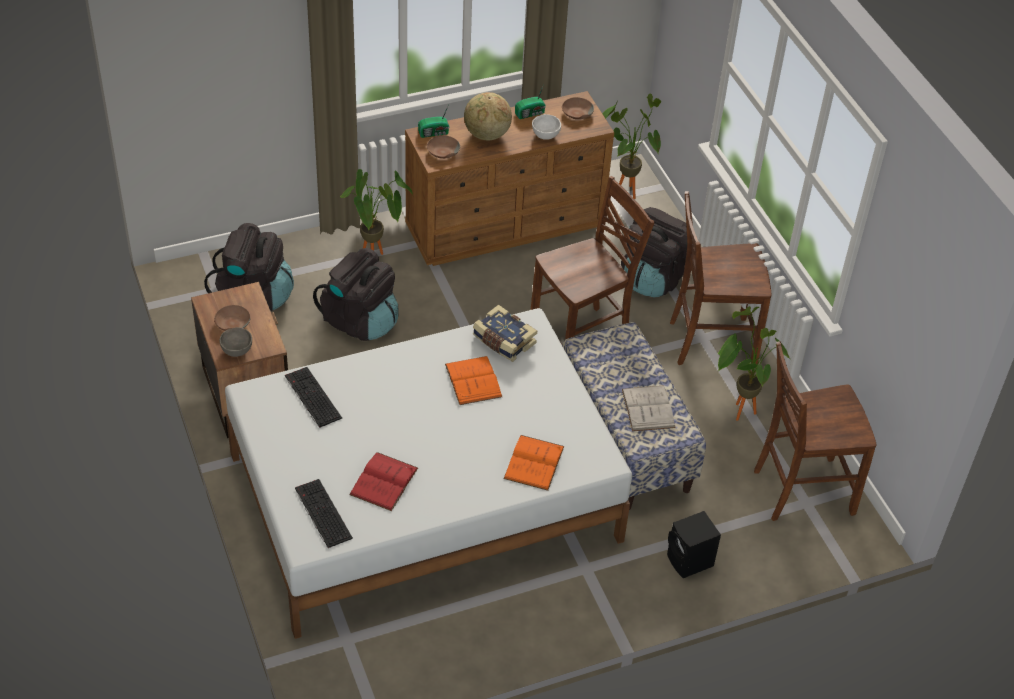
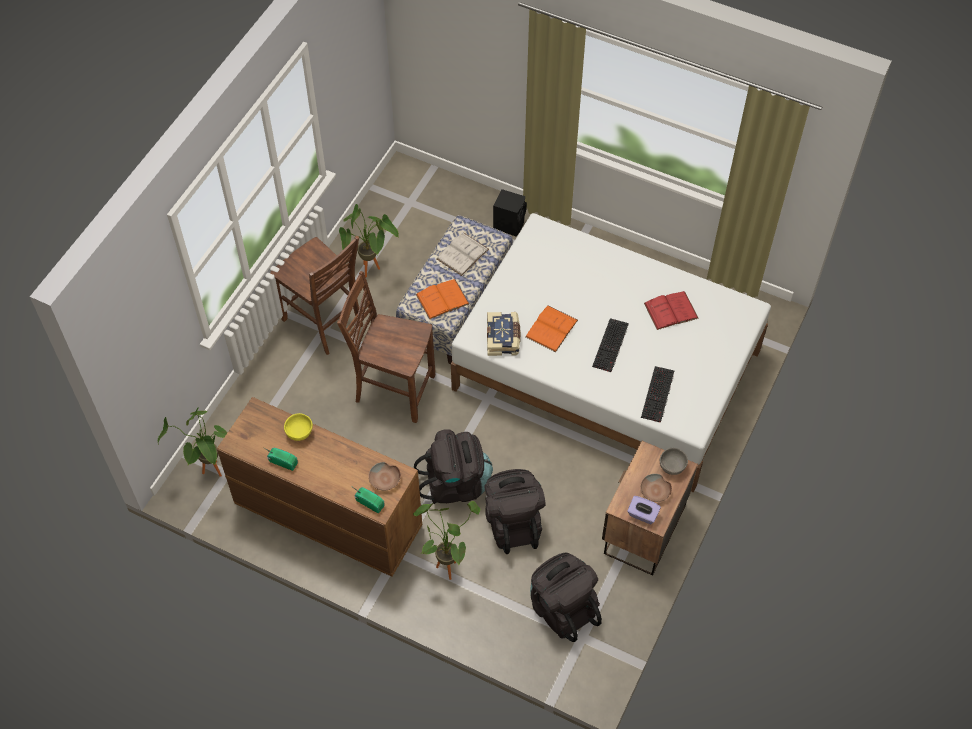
camera: 130 degrees left, 10 degrees up
(225, 299) = (642, 515): none -> purple tissue box
(321, 513) = (724, 320): keyboard -> keyboard (611, 346)
(486, 135) = (337, 468): globe -> none
(534, 462) = (576, 256): orange book -> orange book (442, 299)
(546, 135) = (299, 433): white bowl -> yellow bowl
(576, 113) = (253, 434): brown bowl -> none
(653, 277) = (292, 392): black backpack -> black backpack (456, 484)
(800, 490) = (403, 209): brown chair -> none

